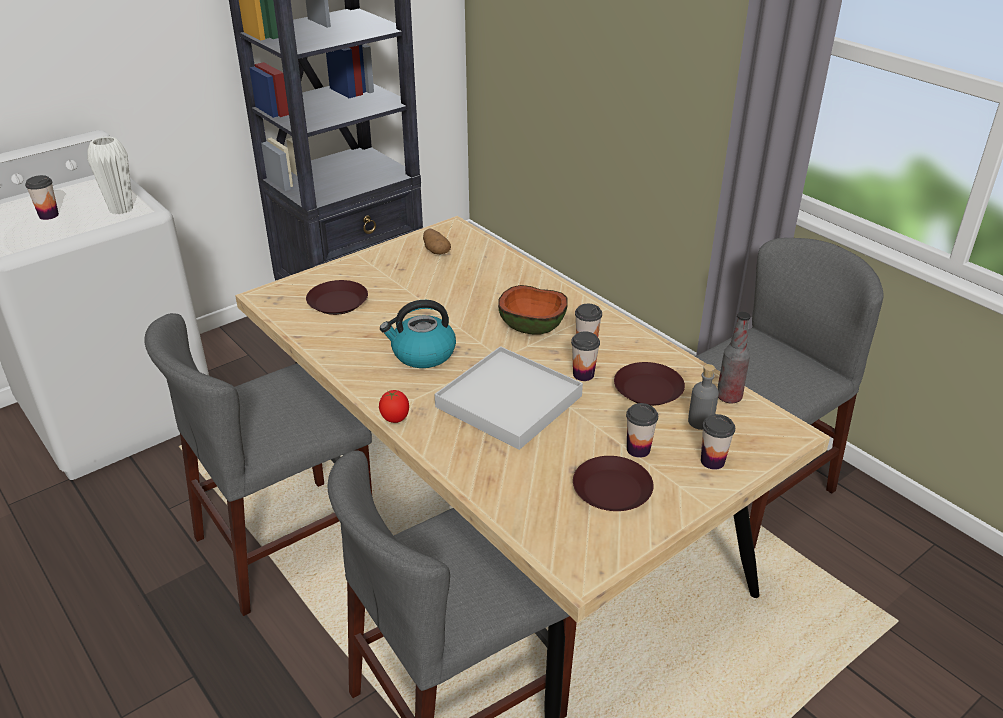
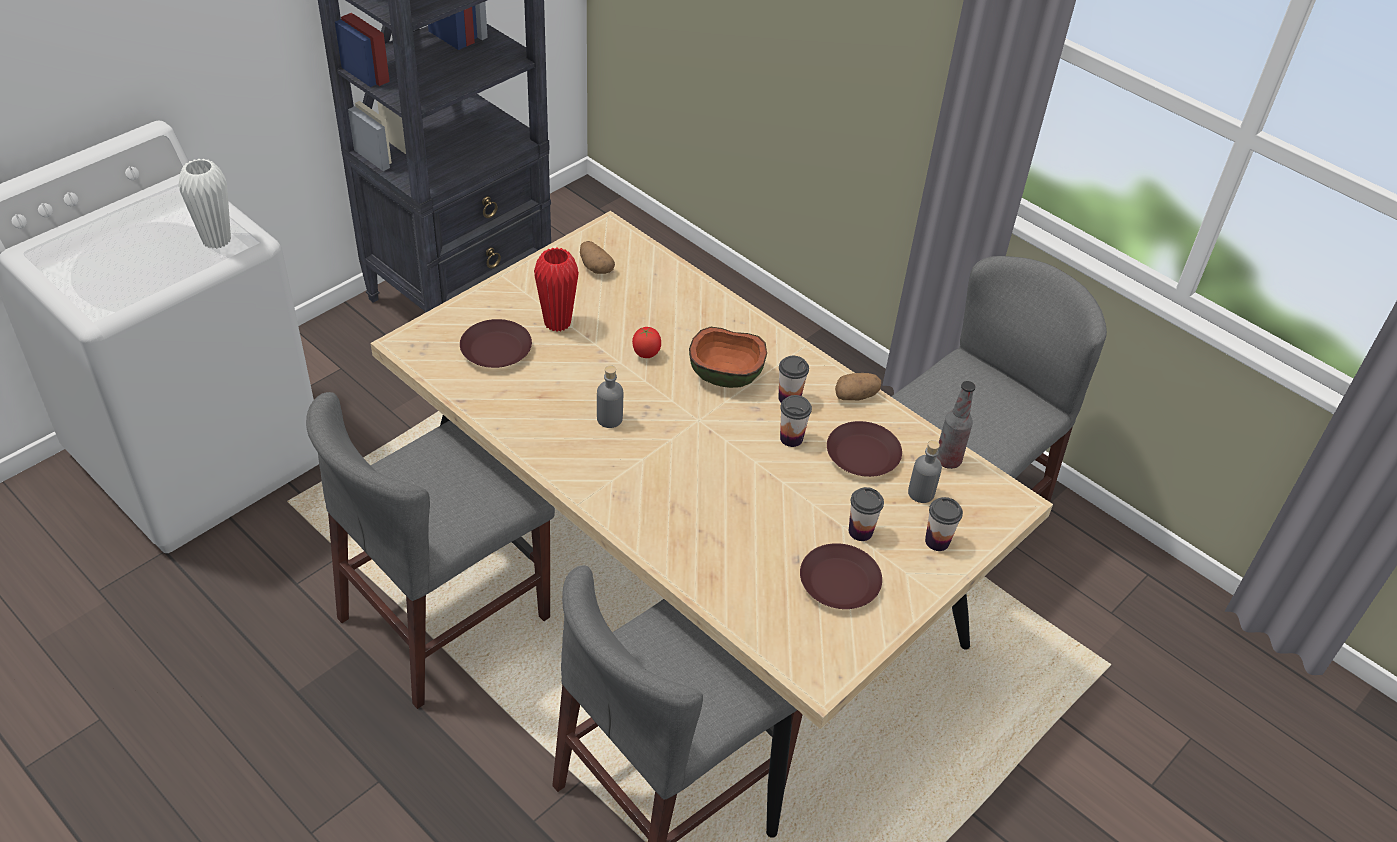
camera: 10 degrees left, 10 degrees up
(48, 215) = (128, 253): cup -> none
(394, 286) = (557, 323): none -> red vase
(395, 419) = (597, 508): tomato -> tomato (646, 354)
(422, 354) = (609, 419): kettle -> grey bottle
(509, 401) = (716, 477): white tray -> none
(647, 346) = (856, 396): none -> potato

